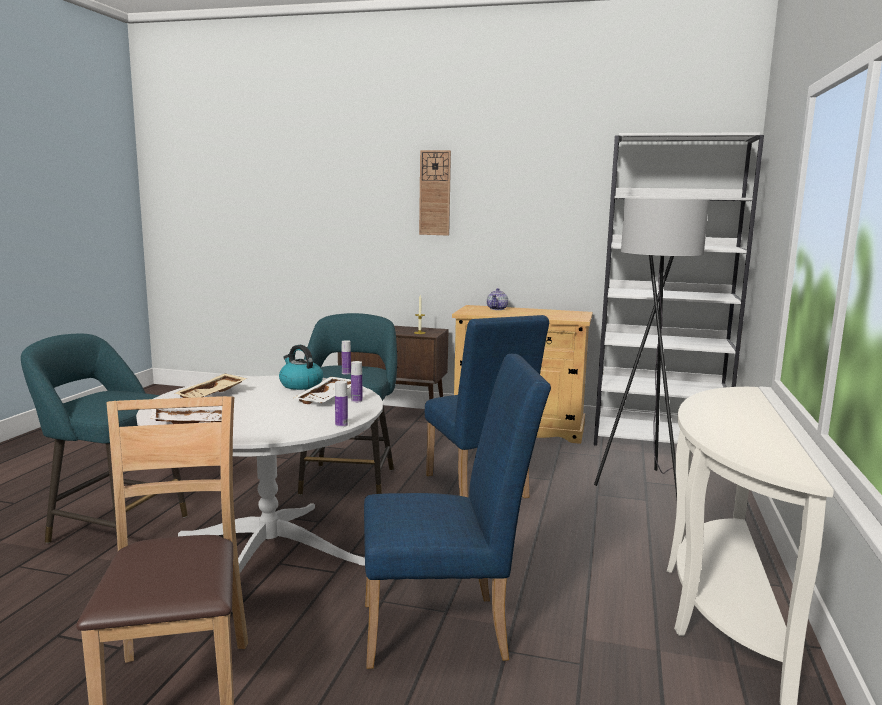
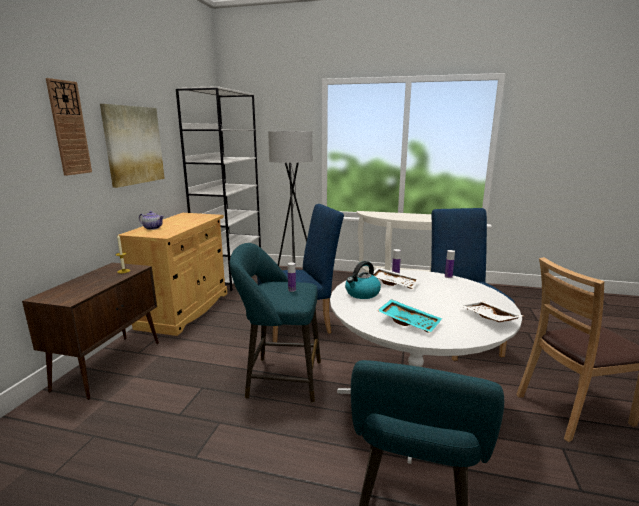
camera: 90 degrees left, 5 degrees up
(212, 395) = (409, 322): beige tray -> turquoise tray
(517, 213) = (133, 145): none -> picture

